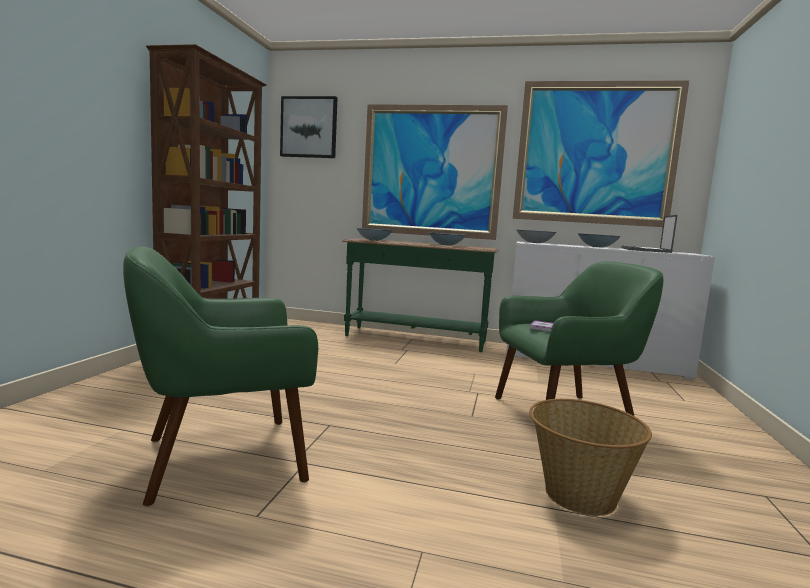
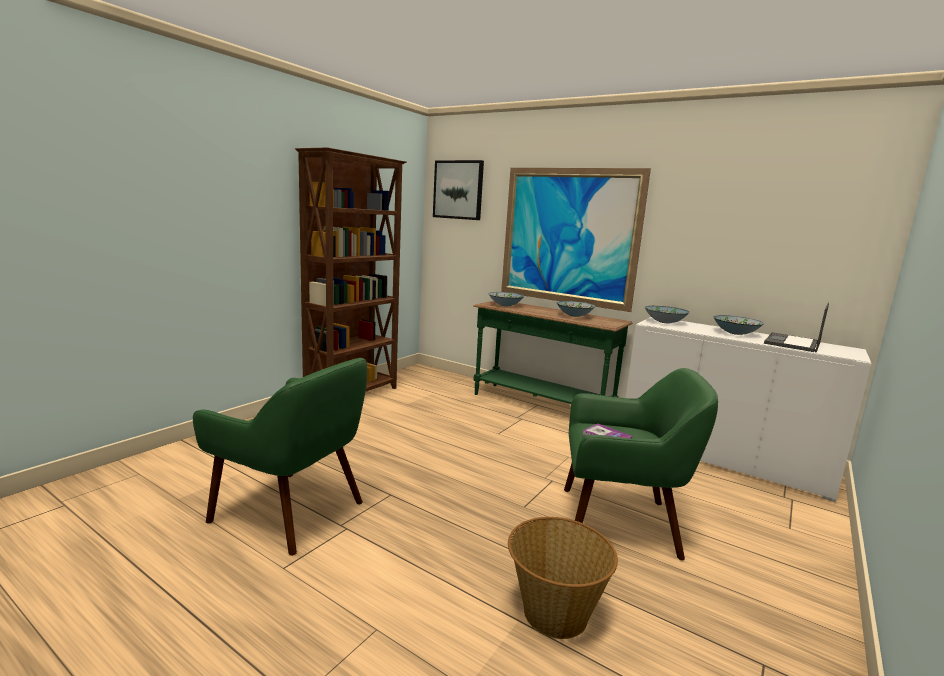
camera: 20 degrees right, 5 degrees up
(221, 458) = (291, 512): green armchair -> green armchair turned 150 degrees counterclockwise
(595, 153) = (749, 223): picture -> none

